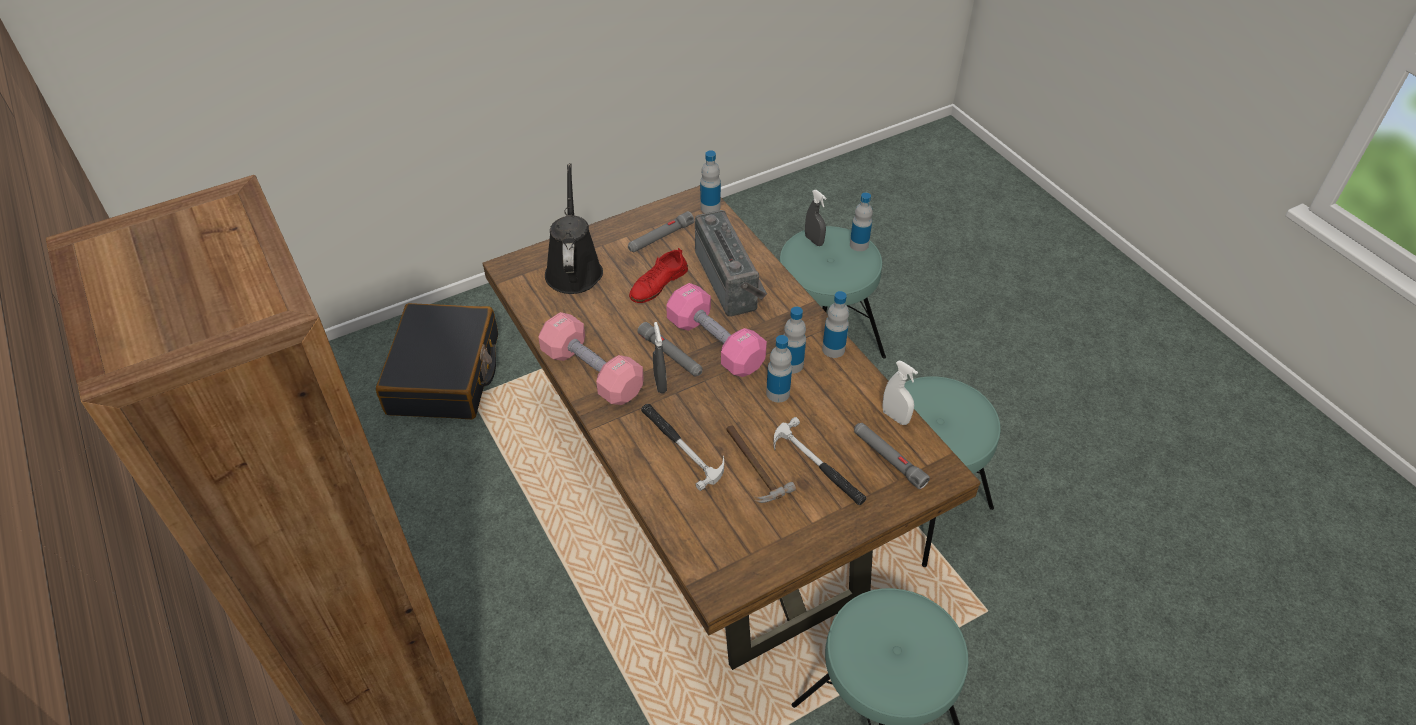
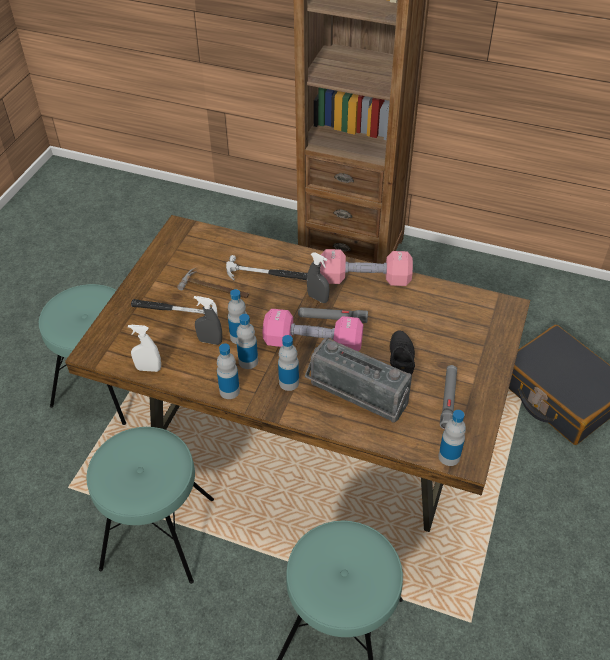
camera: 140 degrees right, 0 degrees up
(574, 269) = (469, 333): black watering can -> none
(658, 284) = (401, 361): red shoe -> black shoe
(814, 240) = (375, 578): grey spray bottle -> grey spray bottle (210, 341)
(859, 245) = (332, 605): bottle -> bottle (289, 382)
(888, 459) = (134, 339): grey flashlight -> none

